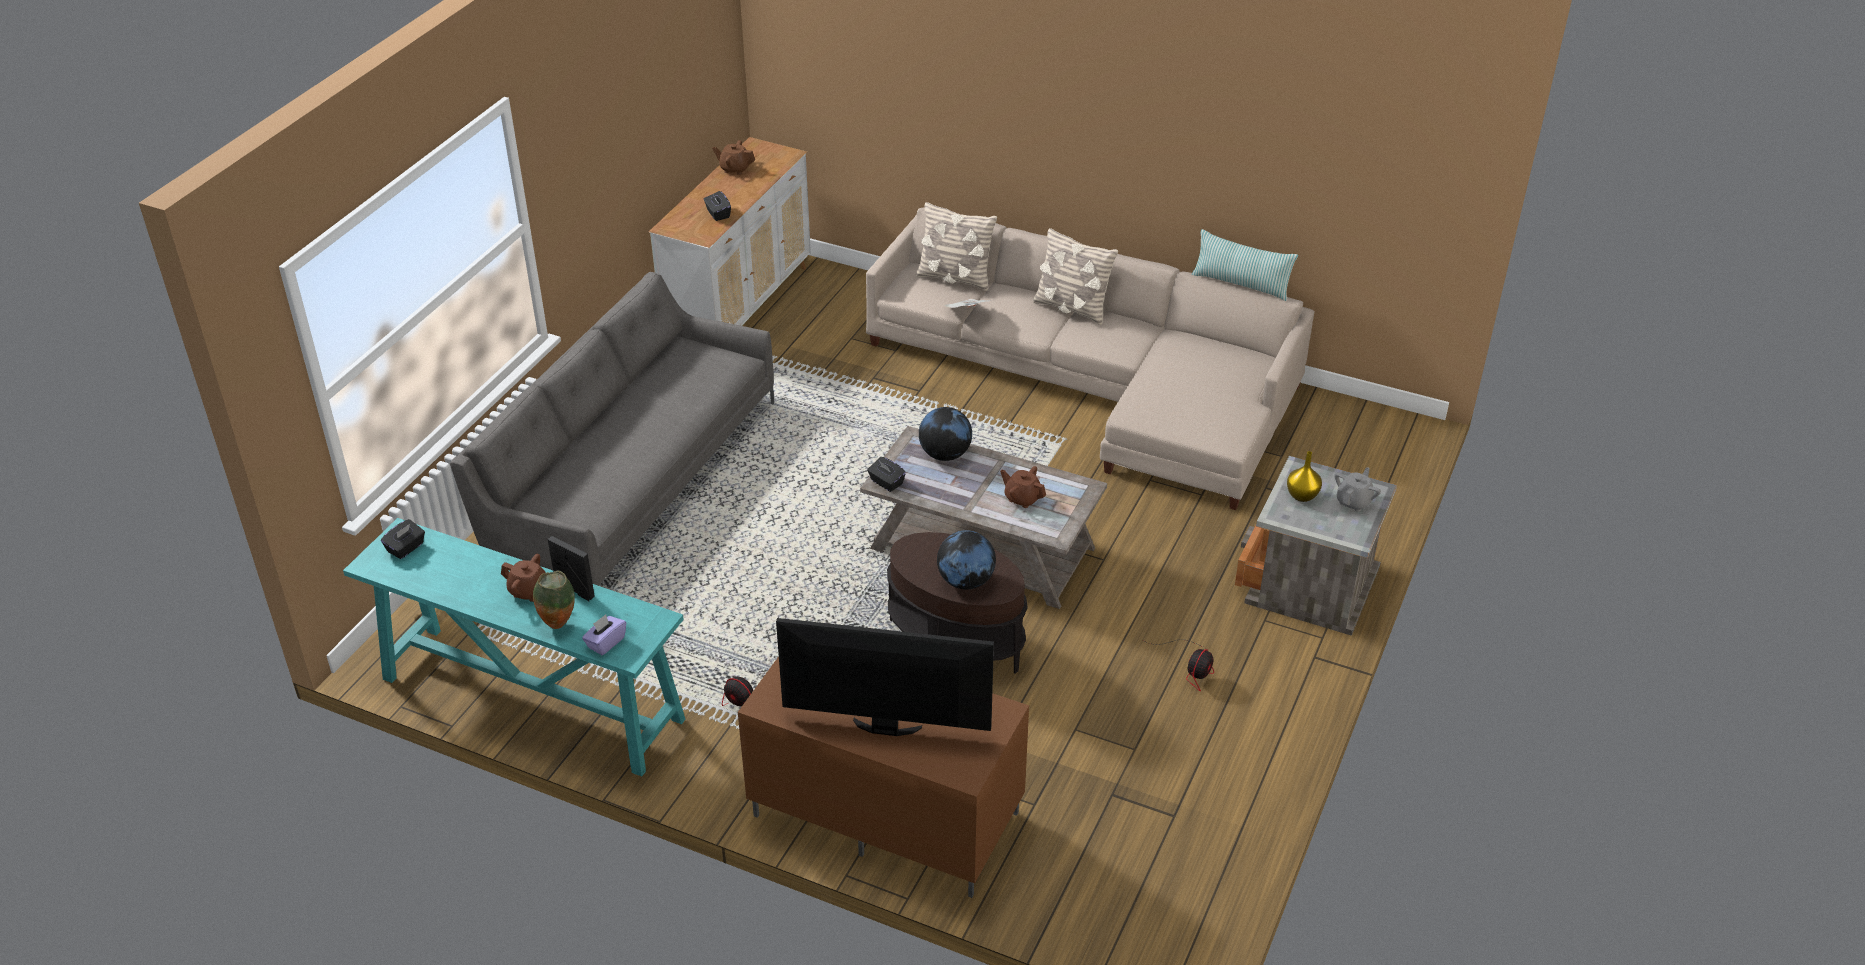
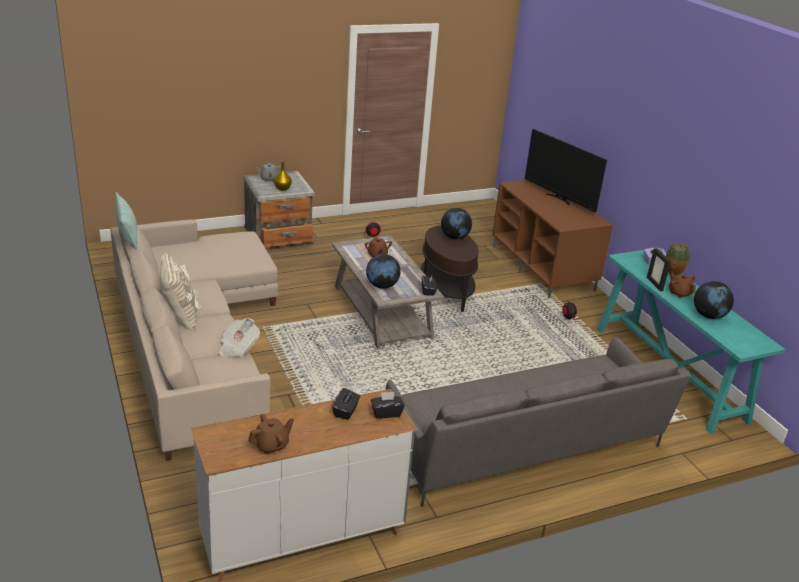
camera: 140 degrees left, 10 degrees down
(406, 548) = (741, 341): black tissue box -> black tissue box (386, 413)
(467, 570) = (709, 316): none -> globe
(735, 169) = (271, 445): brown teapot -> brown teapot turned 90 degrees counterclockwise
(955, 278) = (202, 371): beige pillow -> none

